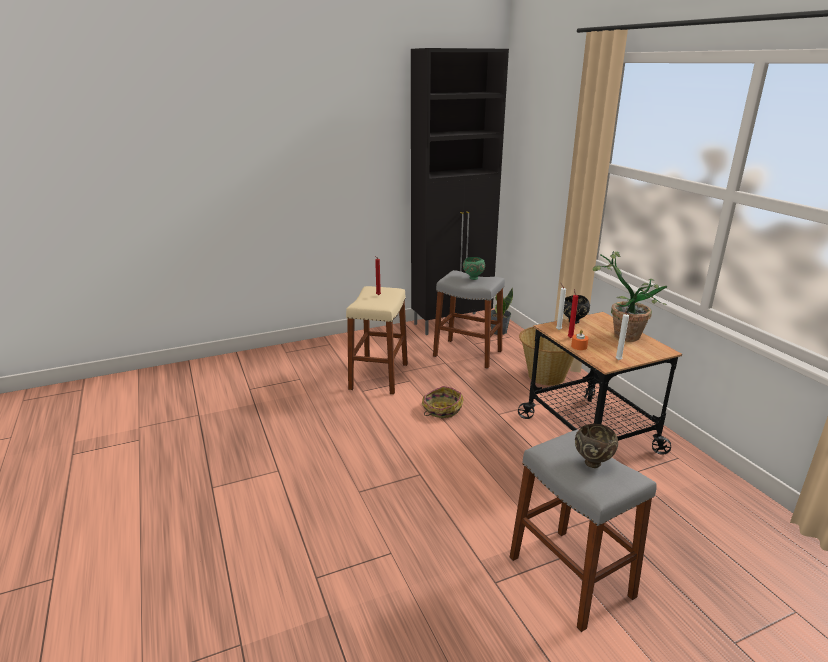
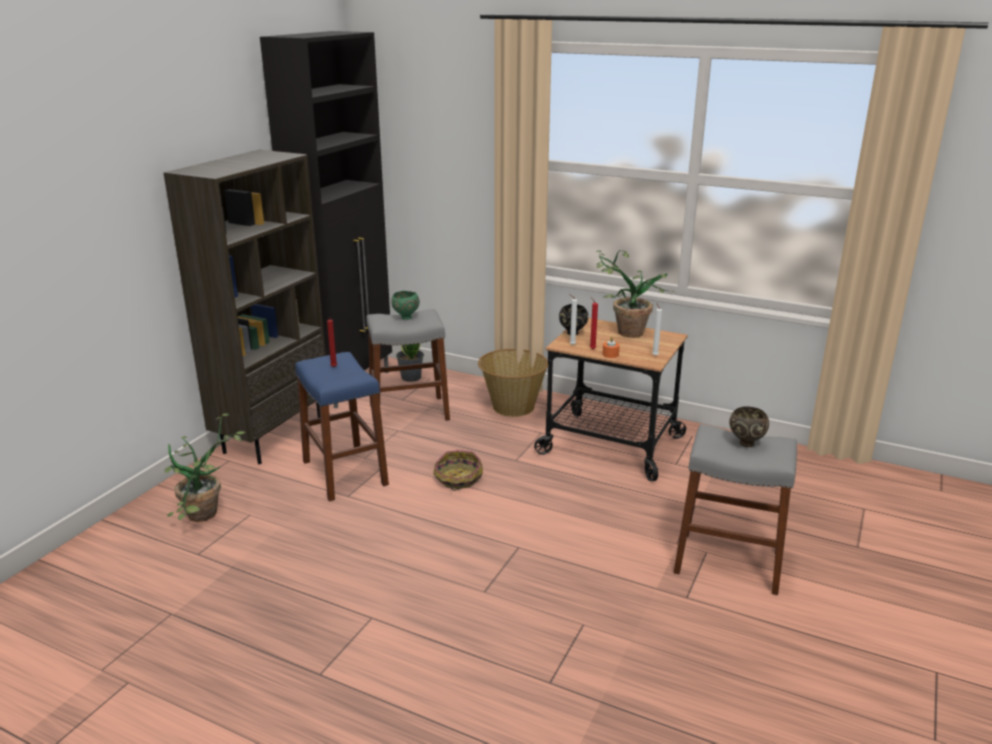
camera: 40 degrees left, 0 degrees up
(279, 371) = (206, 517): none -> potted plant
(370, 339) = (273, 436): none -> brown bookcase
(379, 376) = (345, 473): beige stool -> blue stool

